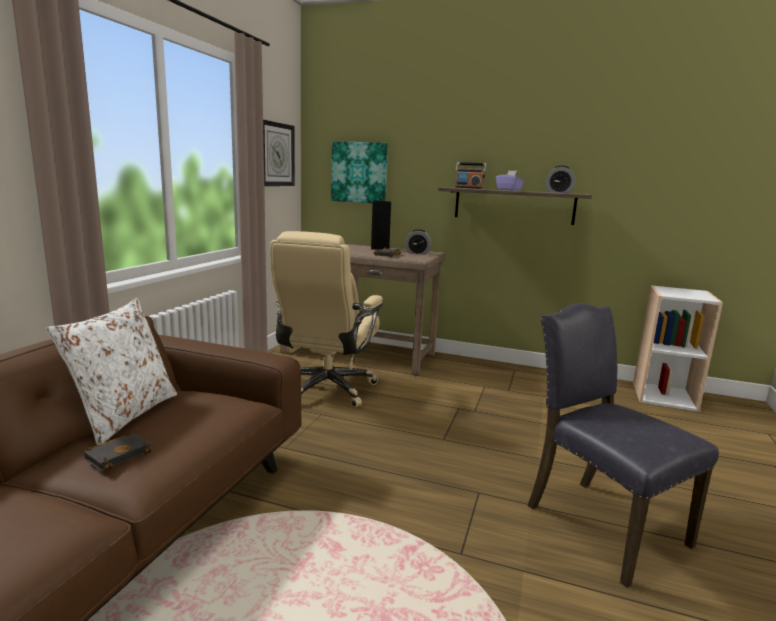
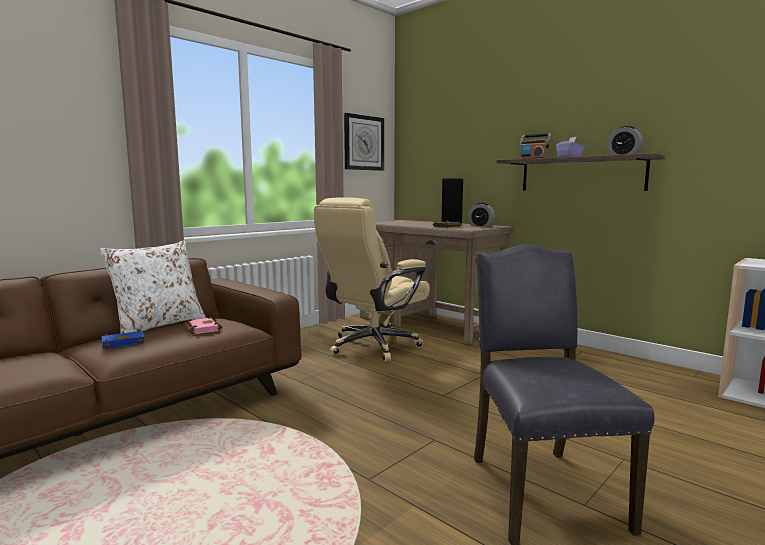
camera: 25 degrees right, 5 degrees down
(119, 454) = (124, 342): black book -> blue book
(198, 415) = (201, 329): none -> pink book
(359, 172) = (439, 154): picture -> none

